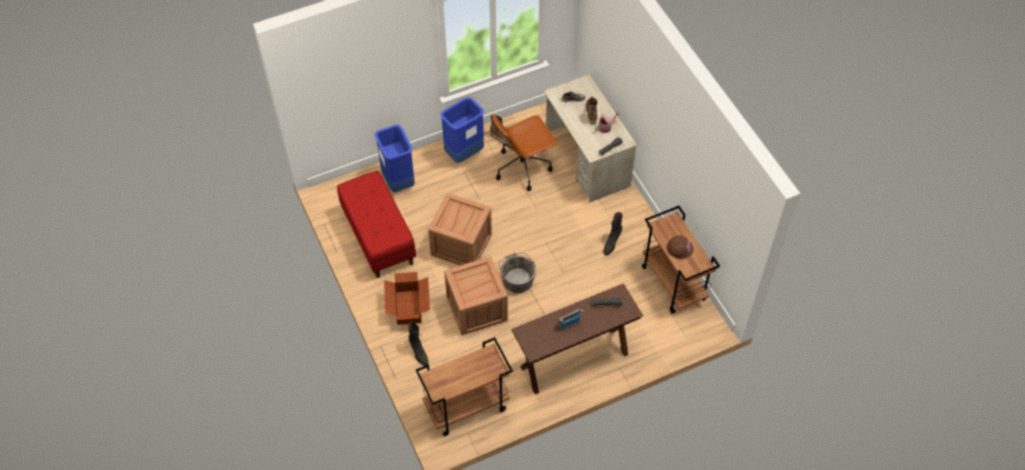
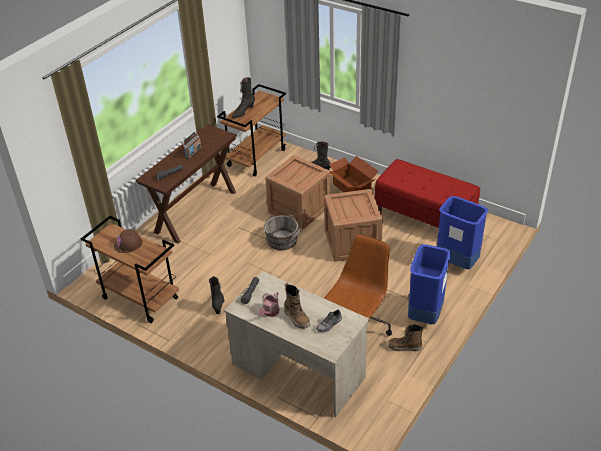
camera: 150 degrees right, 15 degrees down
(477, 373) = (243, 112): none -> black boot

